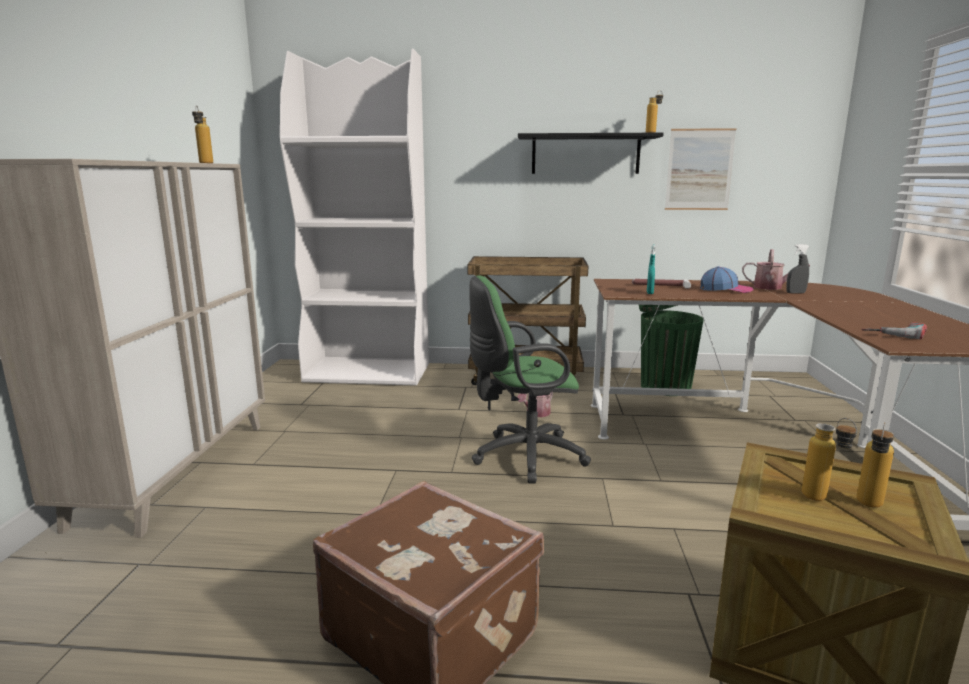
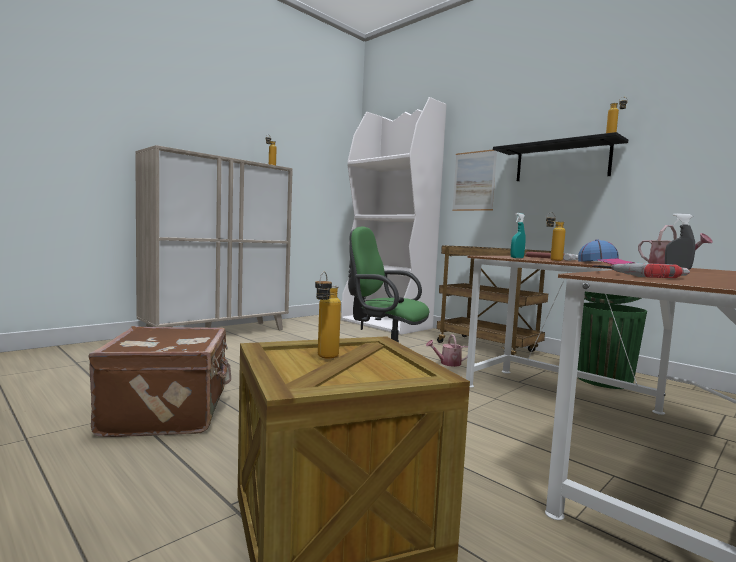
camera: 40 degrees right, 10 degrees down
(699, 169) = (677, 168): picture -> picture (474, 181)
(868, 506) = (344, 368): bottle -> bottle (552, 260)

